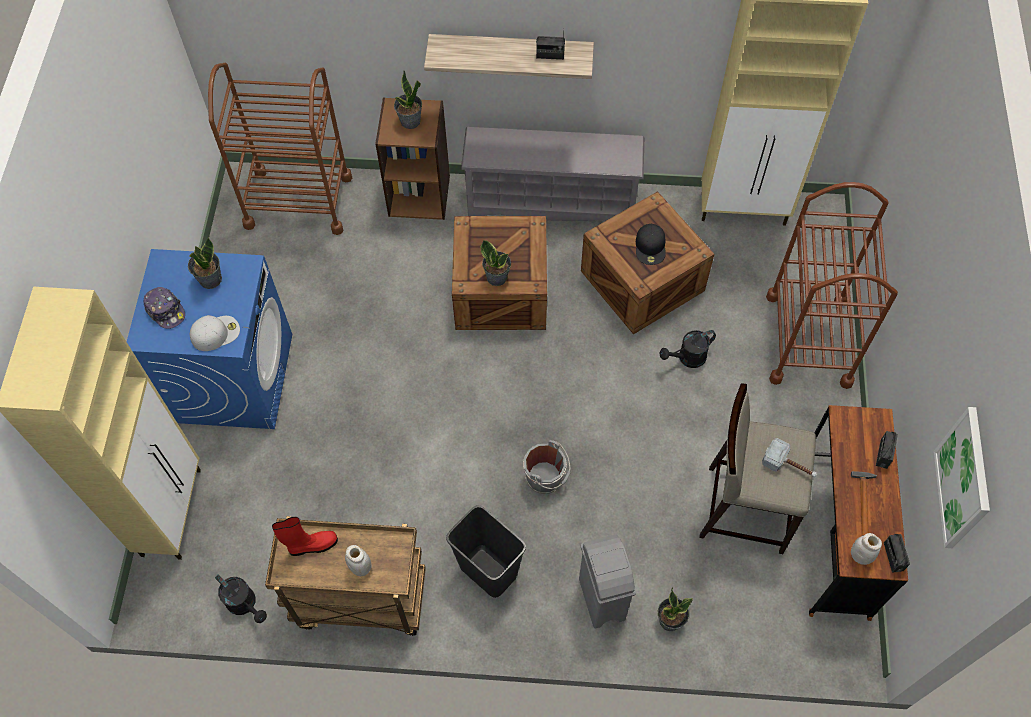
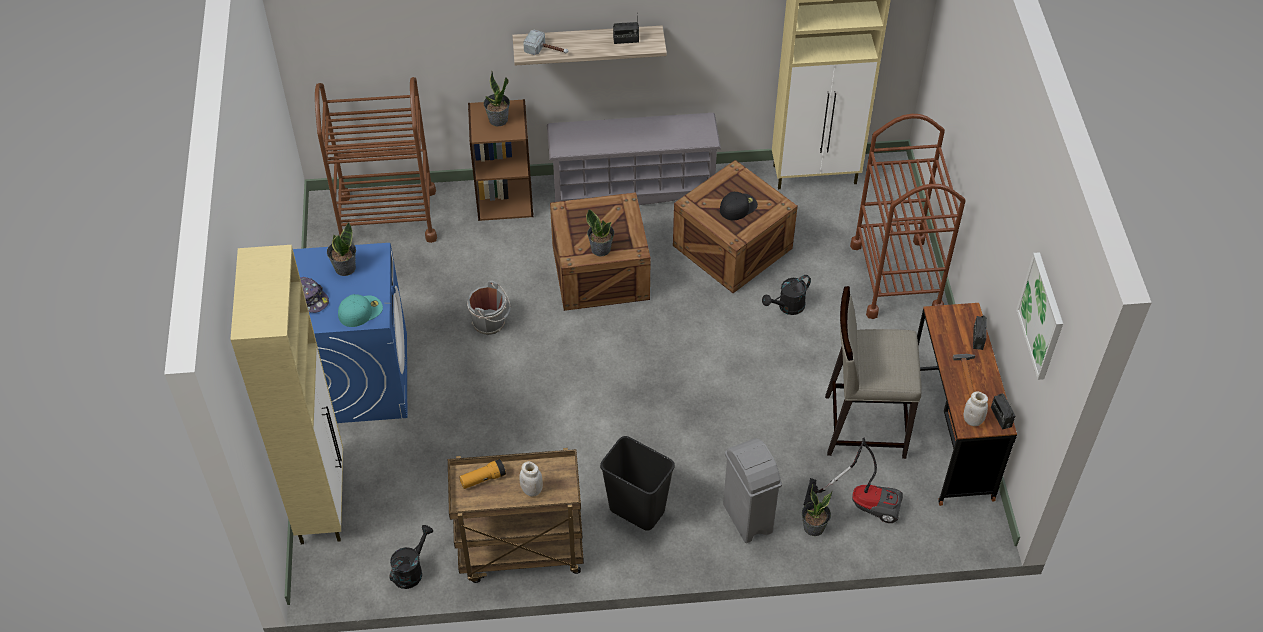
camera: 10 degrees left, 10 degrees down
(215, 333) = (360, 311): white cap -> turquoise cap
(245, 604) = (411, 570): black watering can -> black watering can turned 90 degrees counterclockwise
(311, 545) = (483, 479): red boot -> flashlight
(546, 478) = (675, 425): grey bucket -> grey bucket (490, 322)
(650, 247) = (738, 206): black cap -> black cap turned 120 degrees counterclockwise
(727, 598) = (862, 501): none -> vacuum cleaner
(789, 465) = (898, 358): hammer -> hammer (547, 51)

